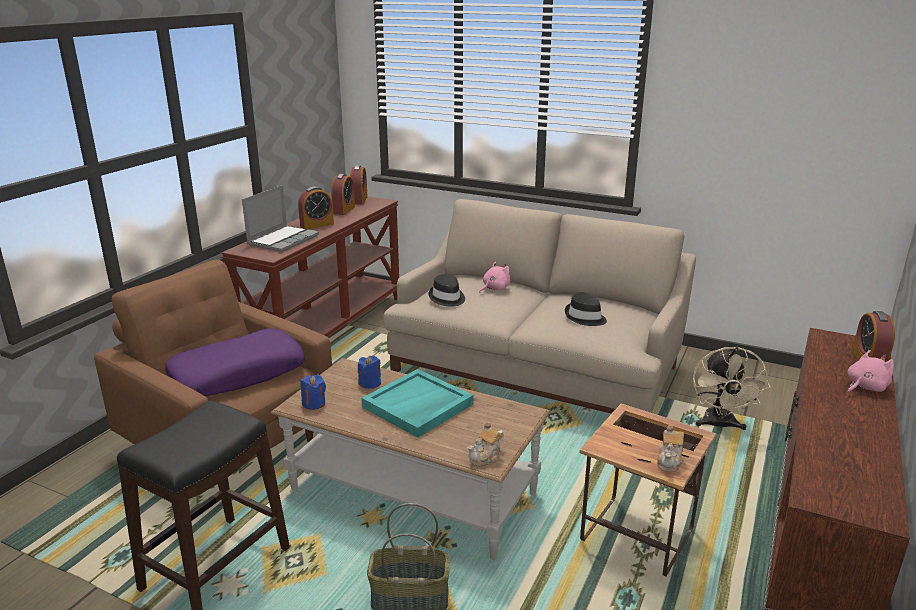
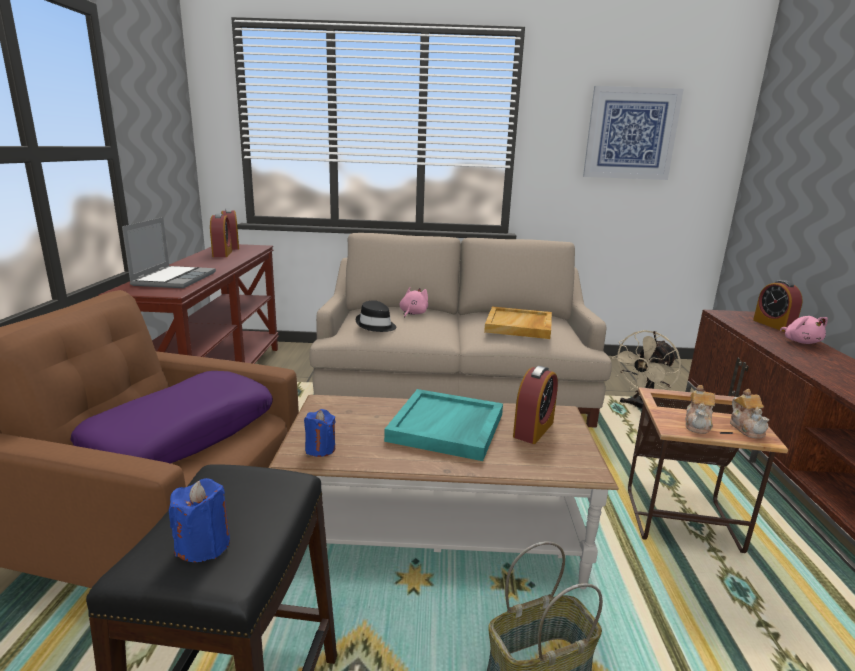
camera: 25 degrees left, 5 degrees down
(317, 225) = (203, 265): alarm clock -> alarm clock (533, 429)
(370, 383) = (369, 414): blue candle -> blue candle (204, 545)
(486, 457) = (577, 465): teapot -> teapot (698, 425)
(585, 317) = (519, 326): black hat -> beige tray
(719, 425) = (641, 408): beige fan -> beige fan turned 60 degrees clockwise
(779, 105) = (631, 134): none -> picture
(865, 387) = (801, 342): pink plush toy -> pink plush toy turned 135 degrees clockwise

